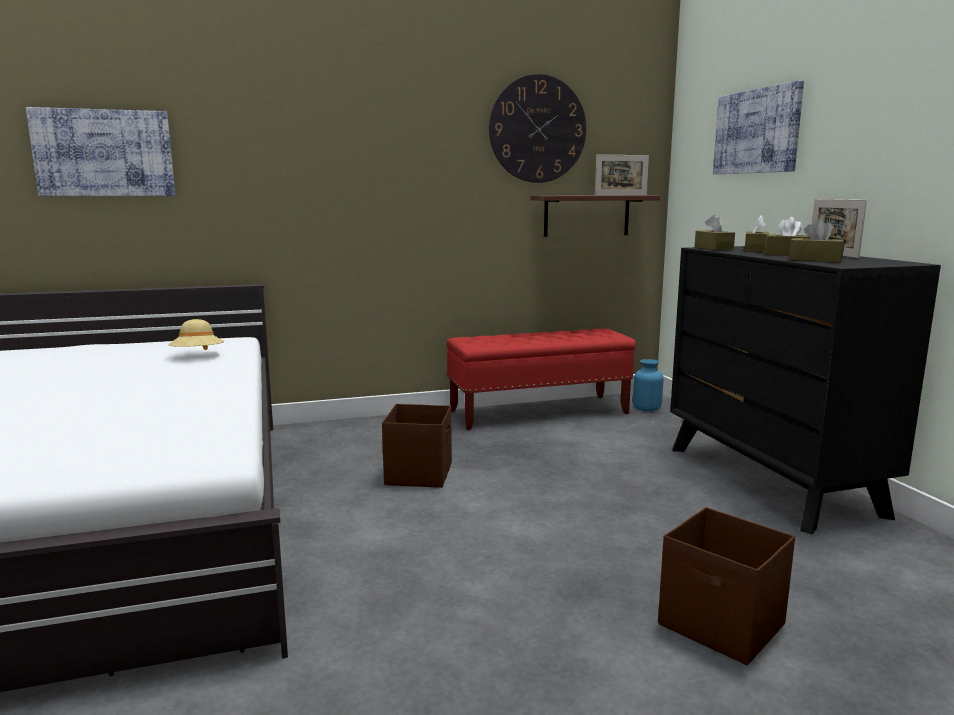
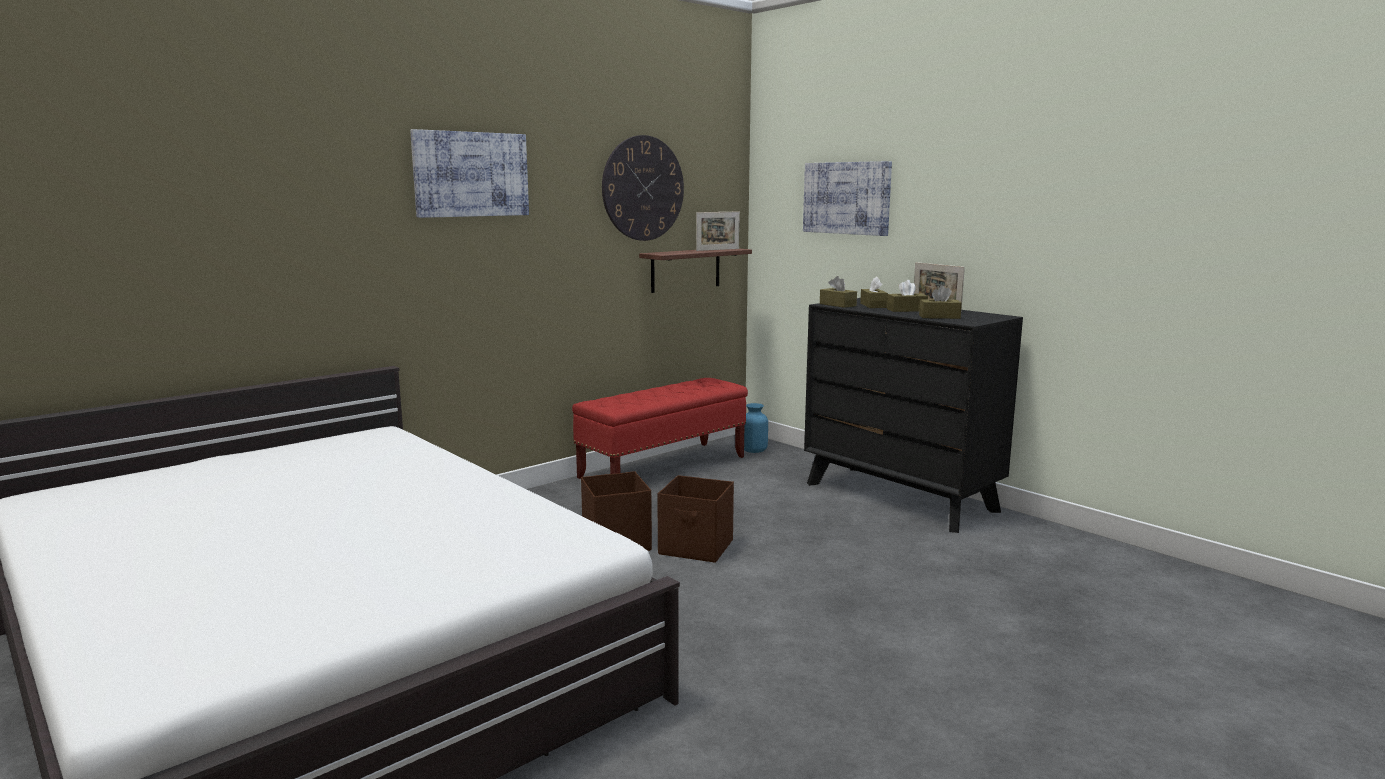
camera: 25 degrees left, 0 degrees up
(104, 153) = (215, 230): picture -> picture (471, 174)
(198, 356) = (382, 454): beige hat -> none
(722, 626) = (953, 606): brown storage box -> brown storage box (697, 548)

